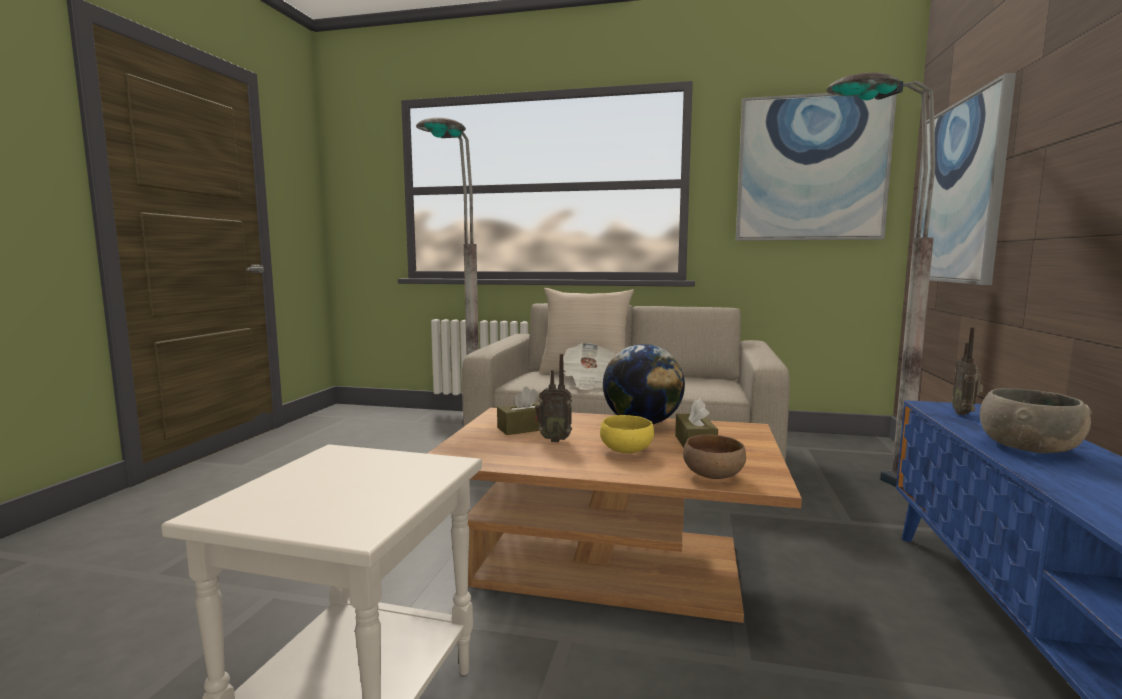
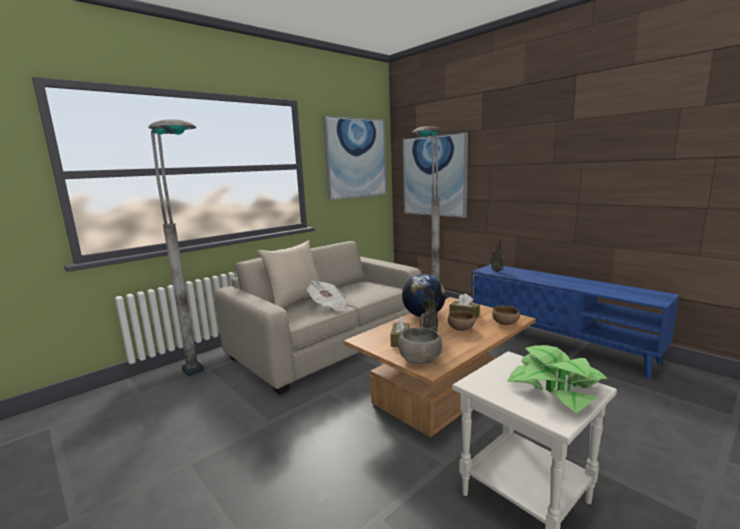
camera: 55 degrees left, 5 degrees up
(347, 501) = (556, 387): none -> potted plant
(627, 451) = (461, 329): yellow bowl -> brown bowl
(1028, 447) = (538, 278): grey bowl -> grey bowl (420, 359)

